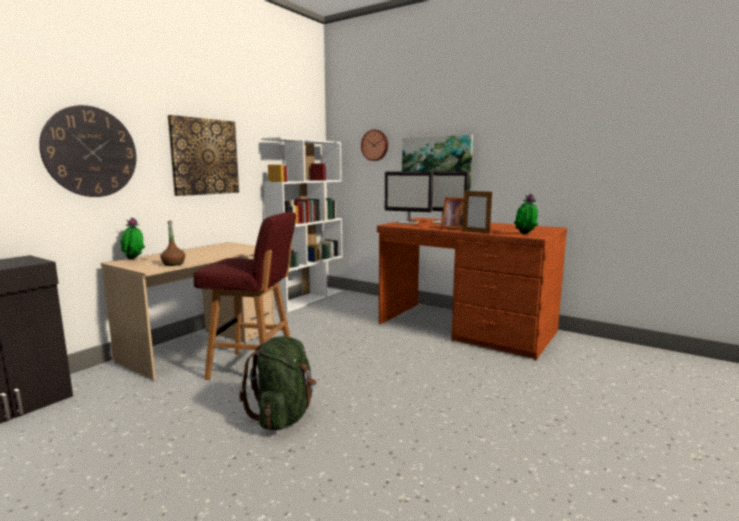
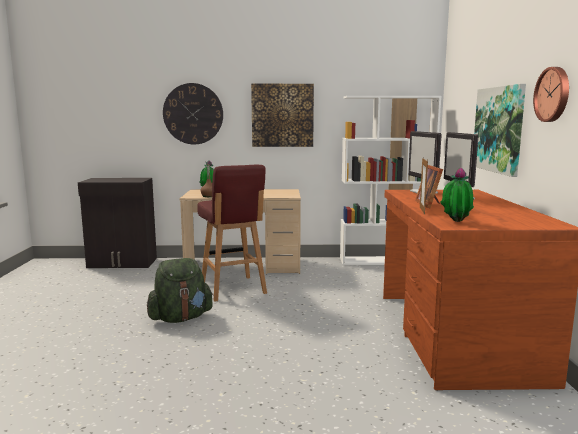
camera: 55 degrees right, 0 degrees up
(375, 145) = (466, 99): wall clock -> wall clock (553, 94)

